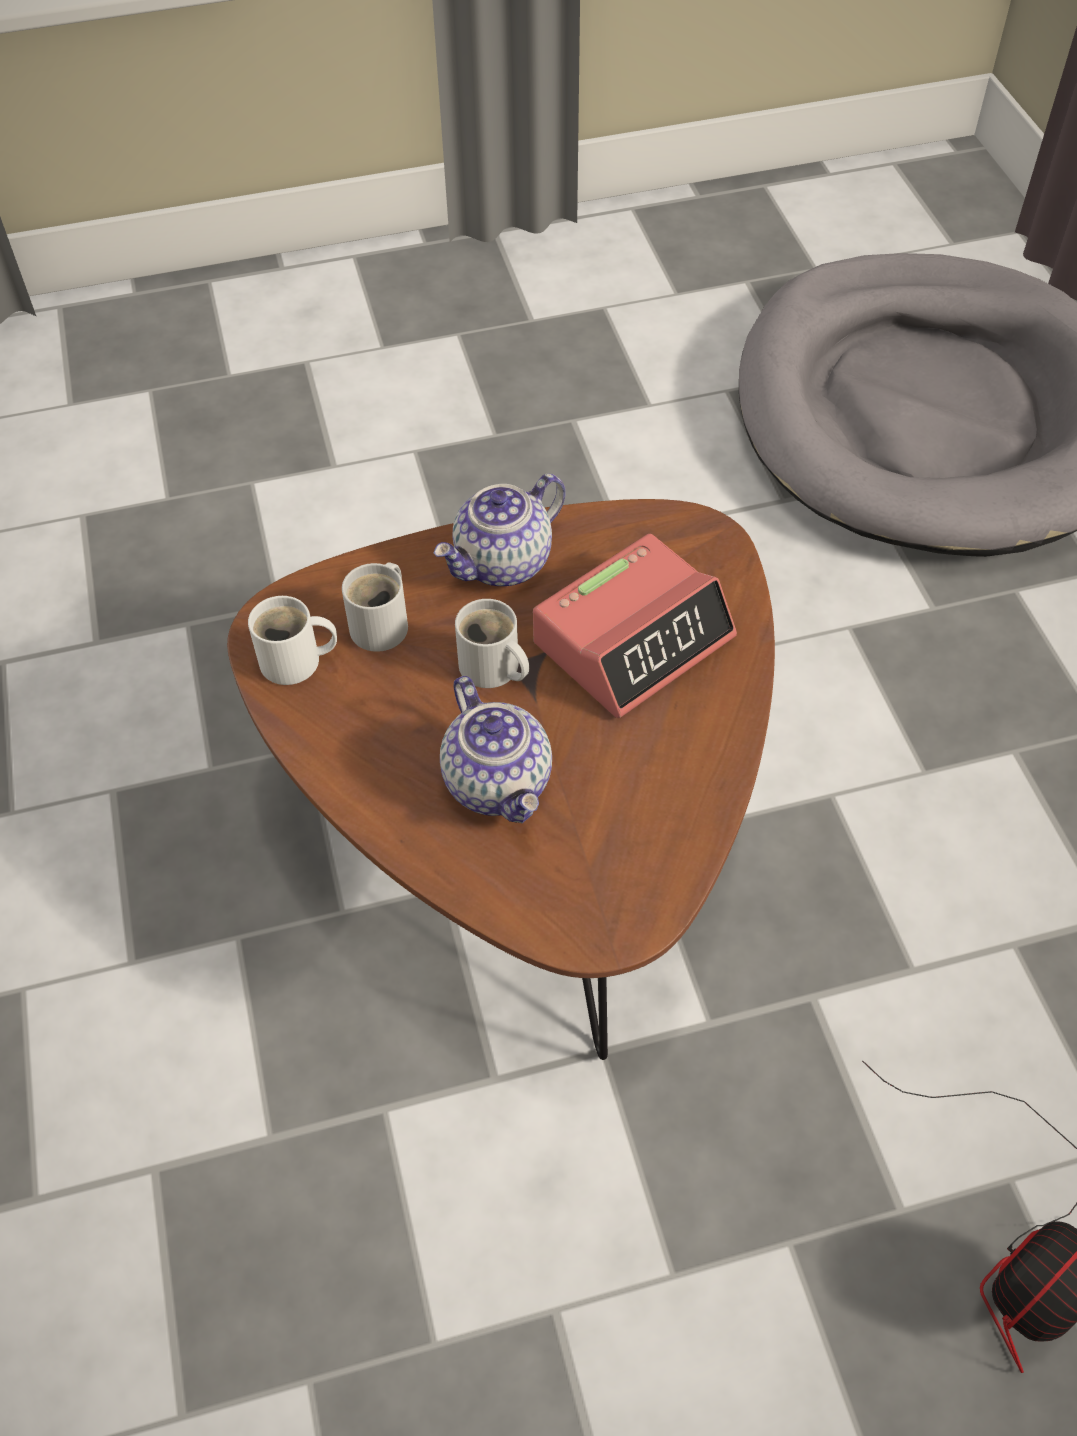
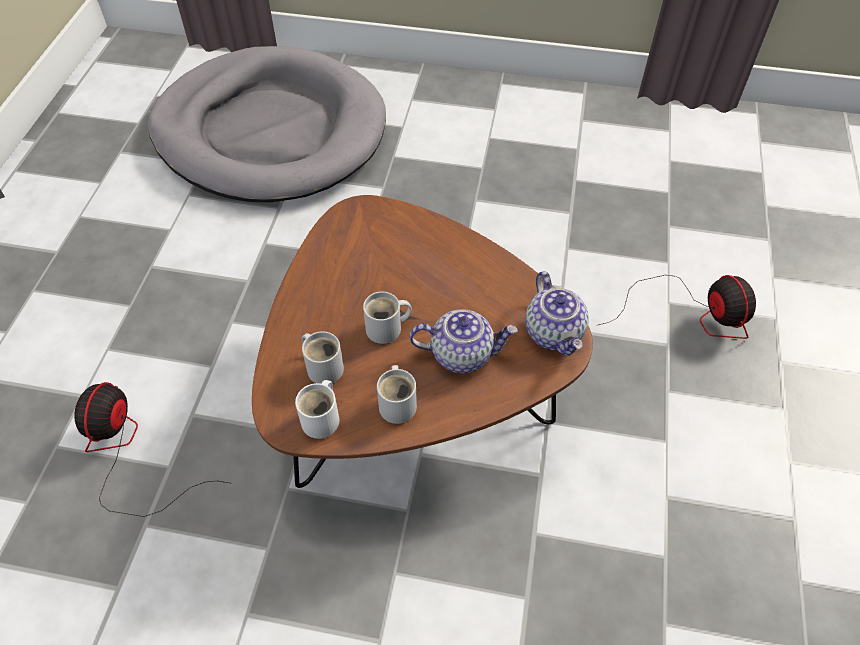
camera: 65 degrees left, 0 degrees up
(276, 554) = (128, 453): none -> fan
(365, 739) = (399, 403): none -> white mug
(503, 563) = (318, 296): teapot -> teapot (554, 333)
(633, 639) = (406, 264): alarm clock -> none

